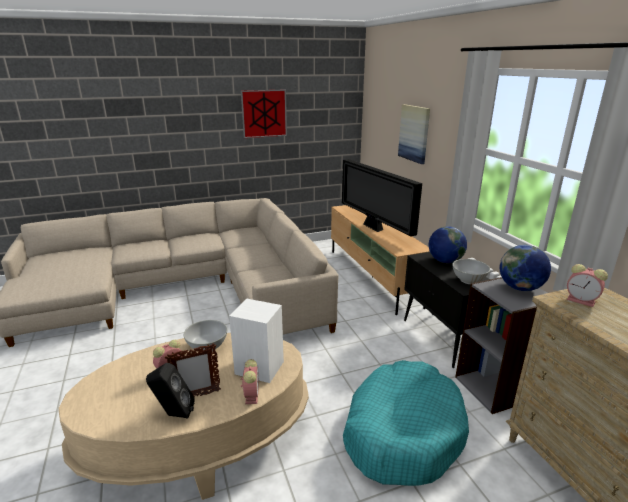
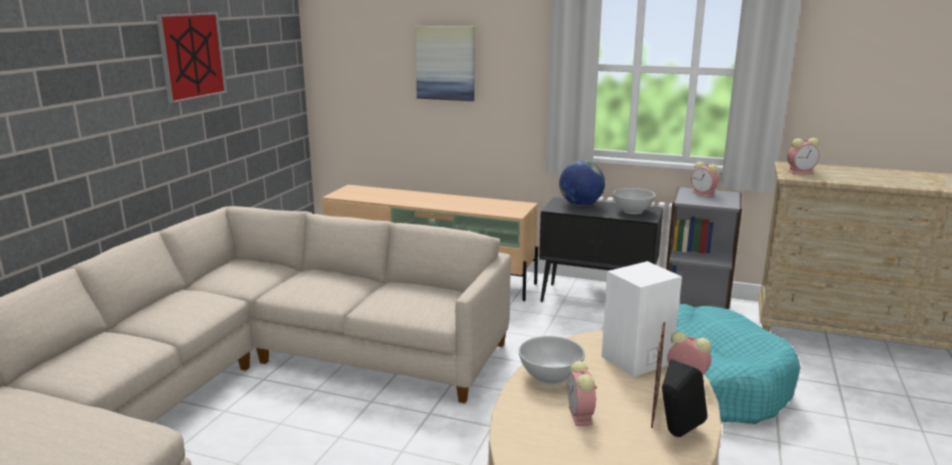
camera: 50 degrees left, 5 degrees down
(374, 228) = (433, 202): television -> none
(520, 288) = (704, 194): globe -> alarm clock

